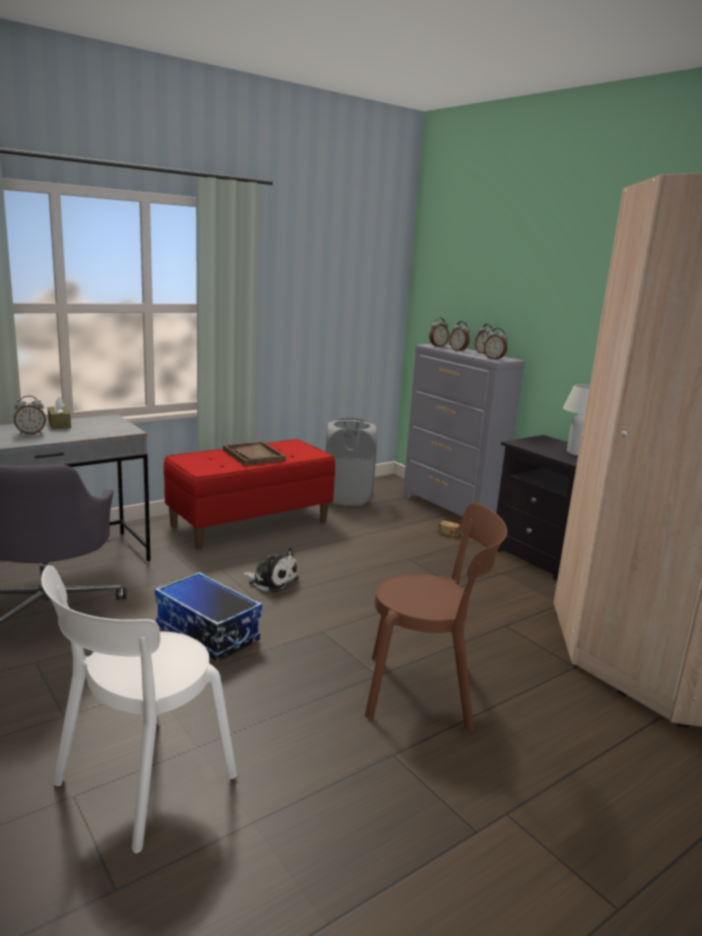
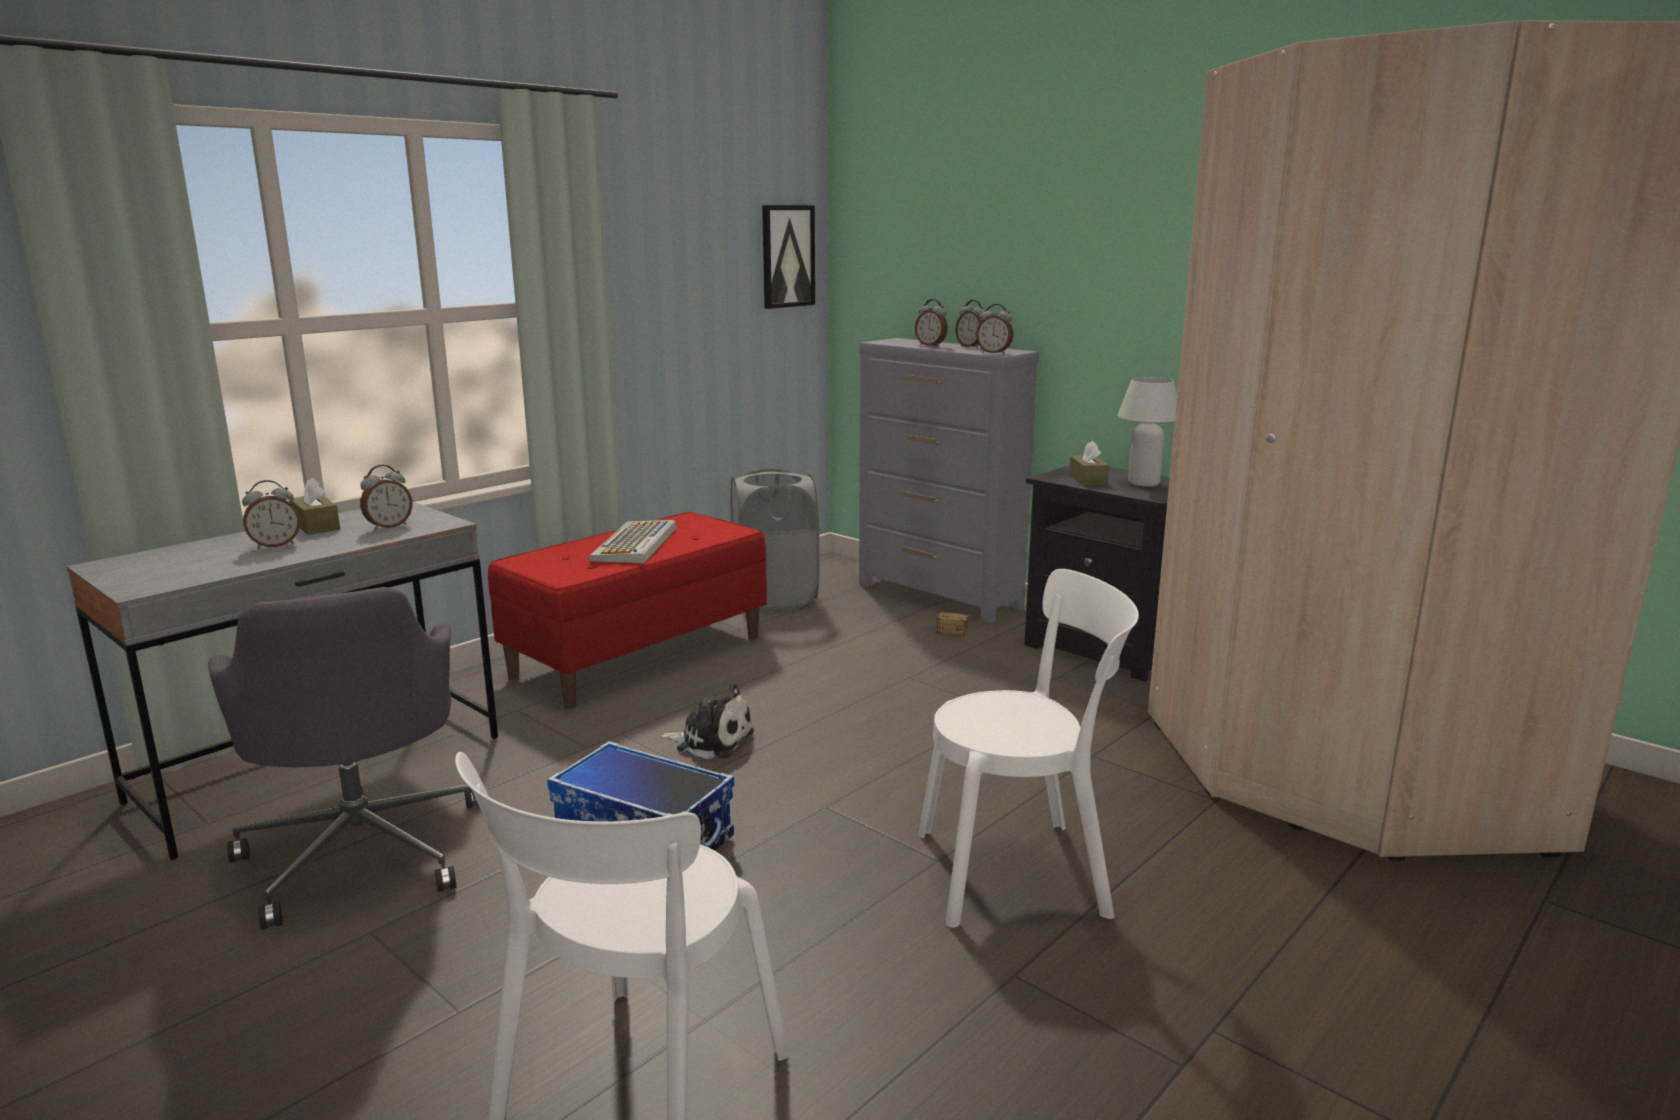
camera: 10 degrees left, 0 degrees up
(253, 455) = (635, 544): brown tray -> keyboard
(380, 287) = (787, 256): none -> picture
(426, 691) = (1021, 871): brown chair -> white chair
(437, 346) = (894, 342): alarm clock -> alarm clock (388, 526)
(540, 447) = (1087, 480): none -> brown tissue box

